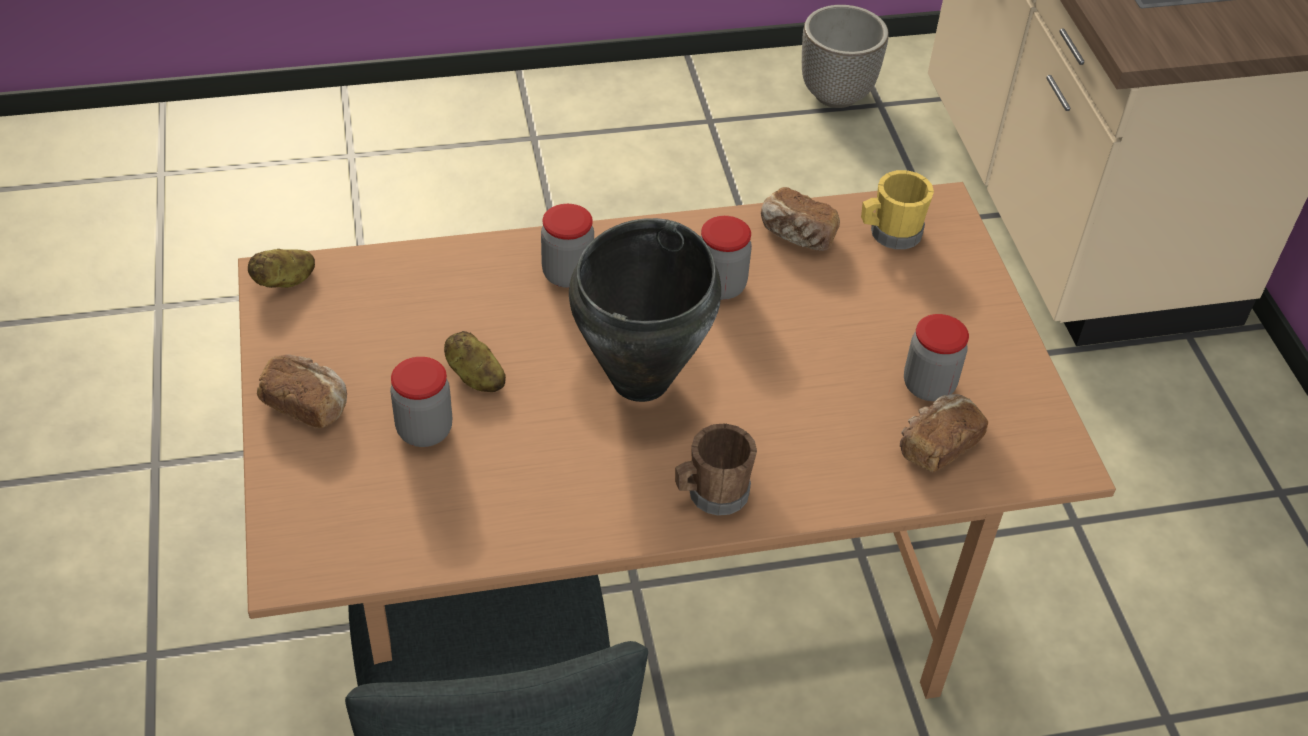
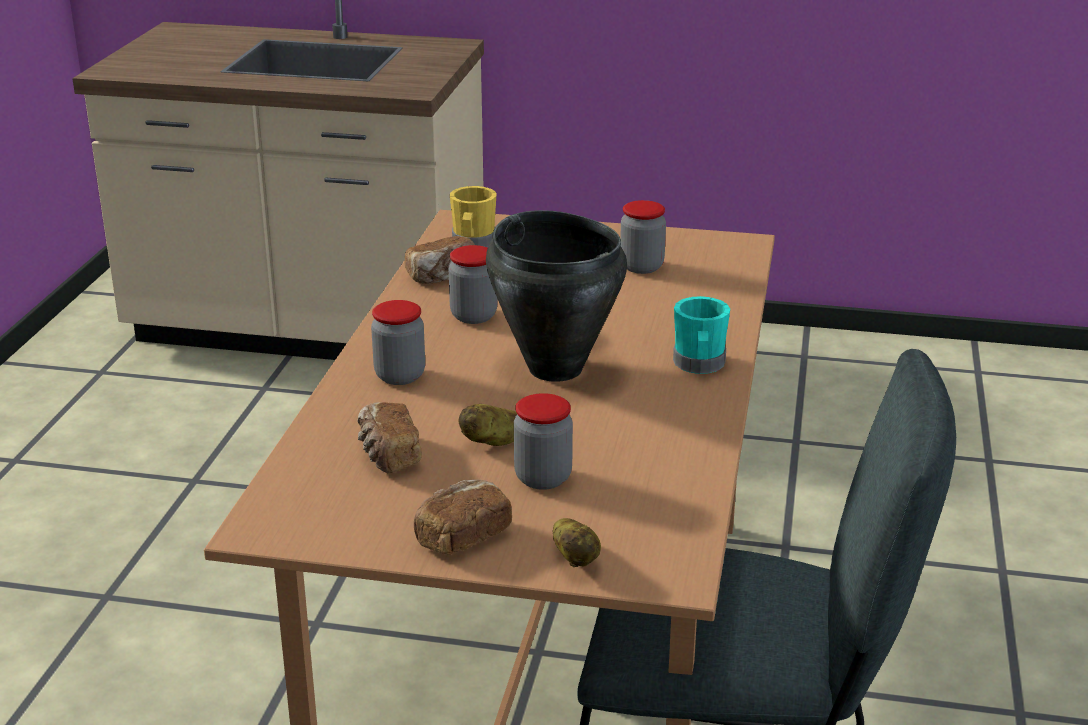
camera: 65 degrees left, 20 degrees down
(284, 281) = (271, 523): potato -> potato (575, 559)
(711, 494) = (699, 365): brown mug -> turquoise mug
(837, 94) = (63, 388): planter -> none
(937, 445) = (701, 277): bread -> bread (387, 455)

